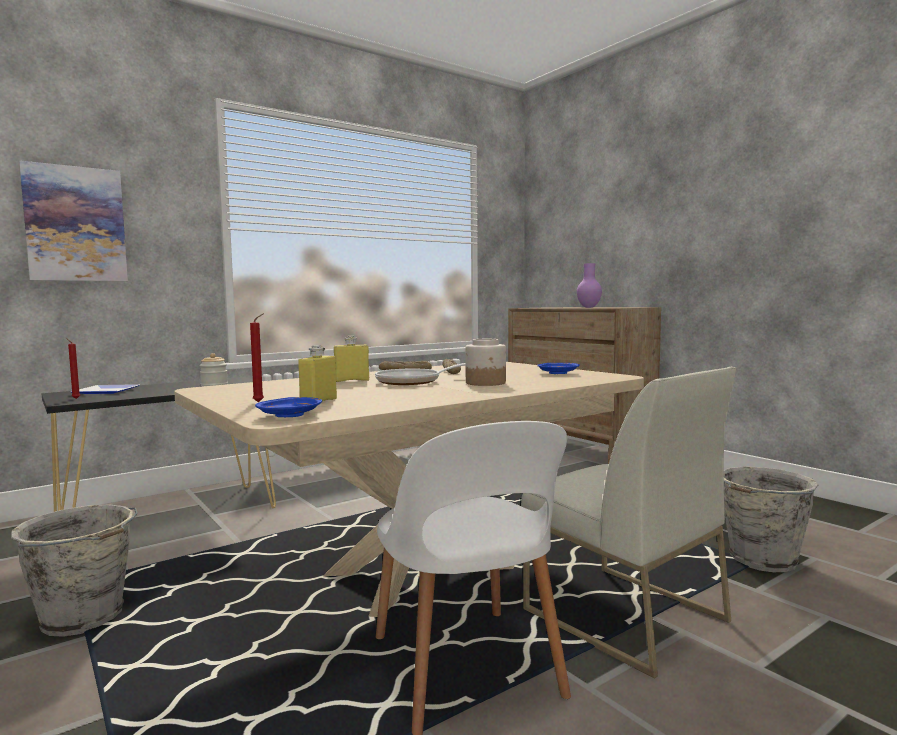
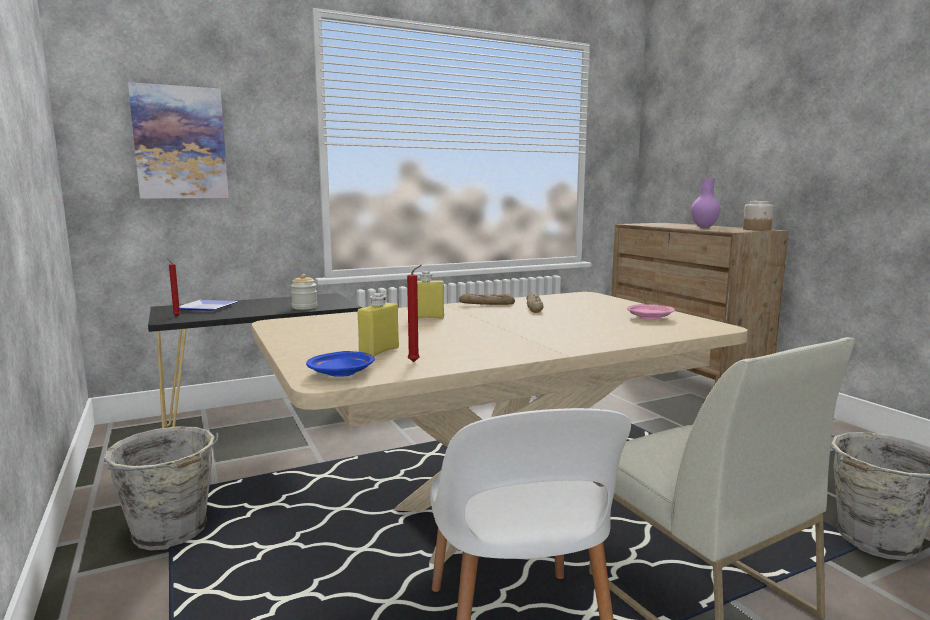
camera: 10 degrees right, 5 degrees up
(260, 402) = (322, 348): red candle -> red candle (415, 362)
(414, 381) = (488, 323): frying pan -> none
(486, 383) = (564, 330): jar -> jar (757, 229)
(558, 373) = (650, 318): blue plate -> pink plate

